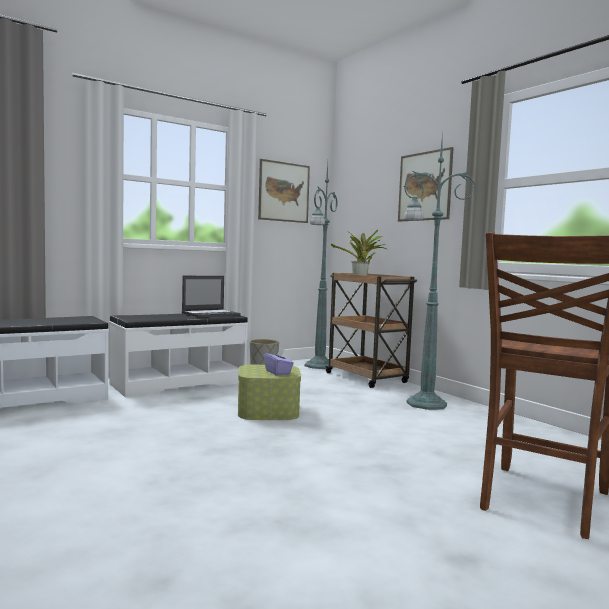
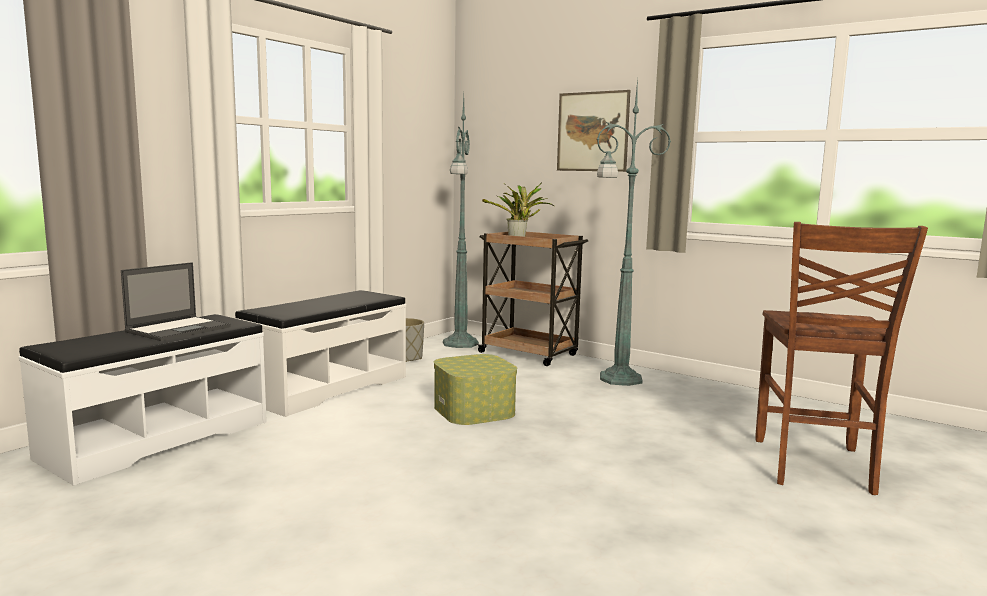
camera: 20 degrees left, 5 degrees up
(211, 314) = (357, 296): laptop -> laptop (179, 329)
(278, 372) = (487, 365): purple tissue box -> none
(284, 192) = (407, 130): picture -> none

